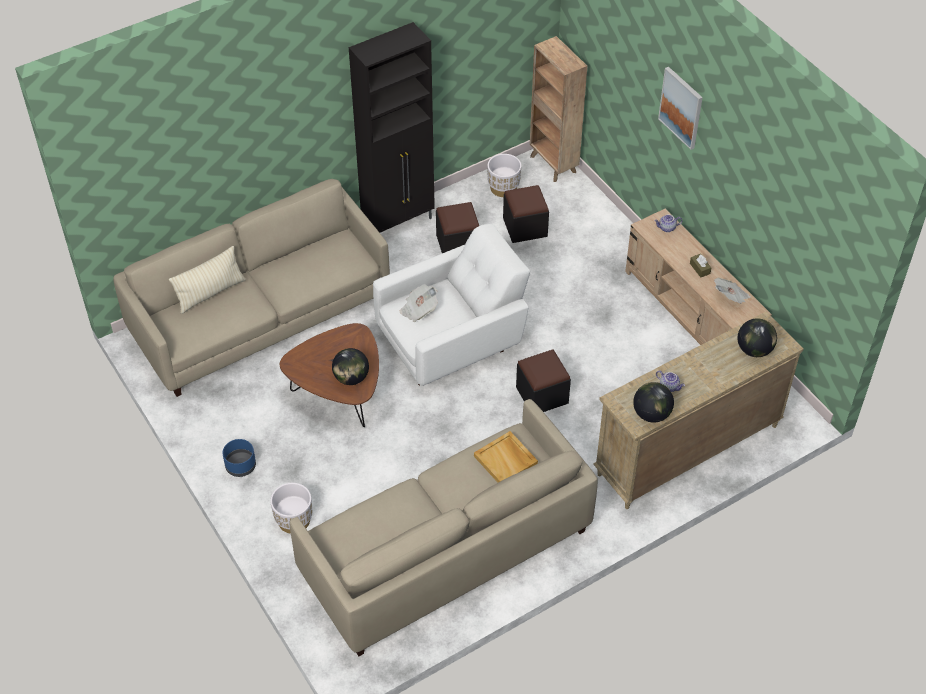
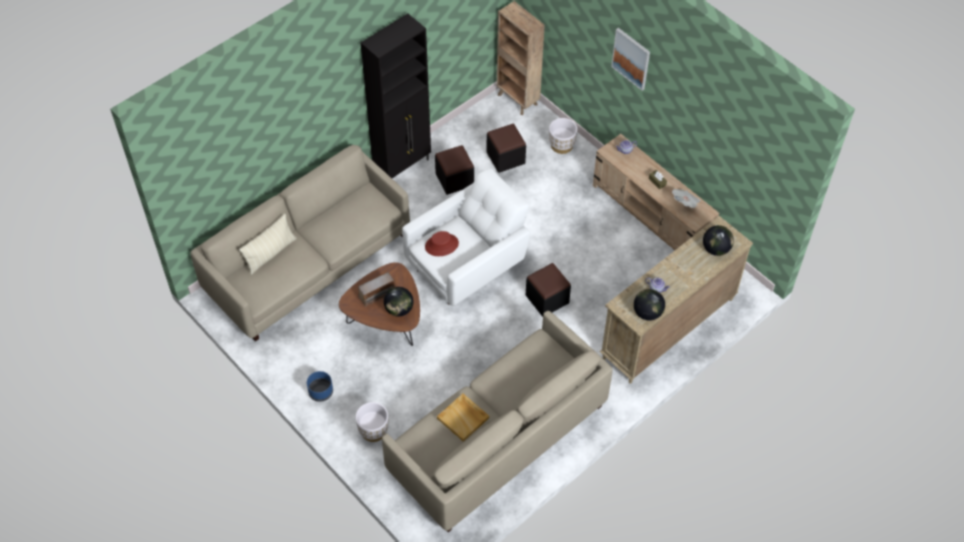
camera: 10 degrees left, 5 degrees up
(329, 357) = (377, 294): none -> radio
(418, 310) = (441, 245): newspaper -> red hat
(503, 188) = (481, 125): white planter -> white planter (561, 145)
(506, 460) = (537, 361): beige tray -> beige tray (463, 418)

